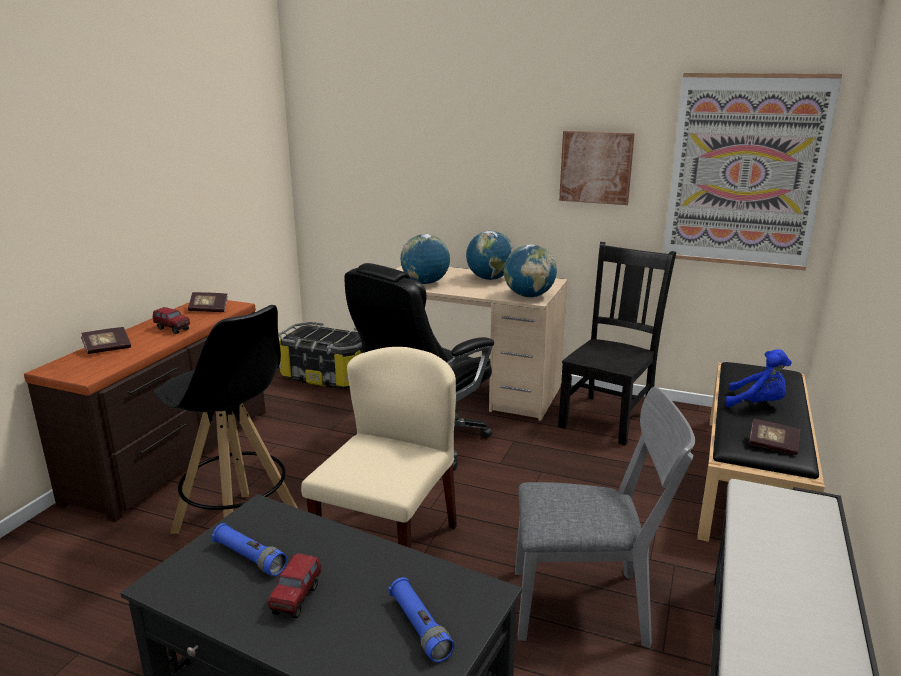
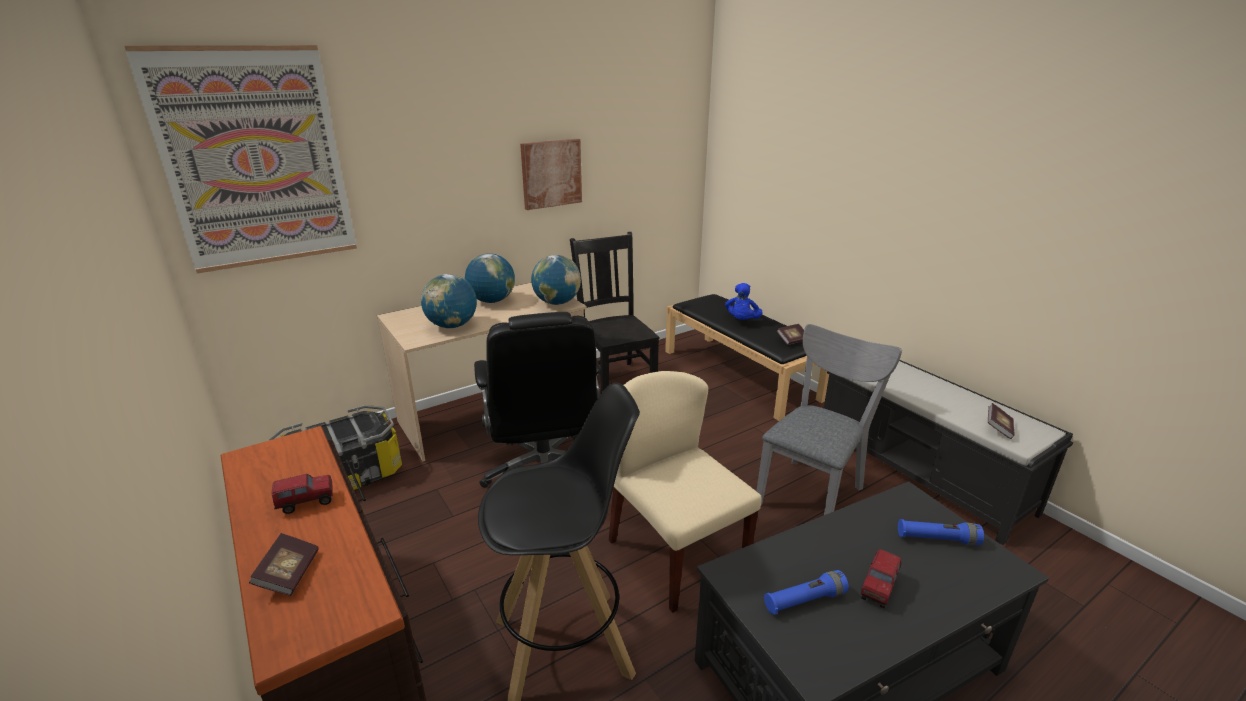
camera: 55 degrees left, 5 degrees up
(209, 310) = (284, 460): book -> book (998, 428)
(297, 599) = (878, 589): toy truck -> toy truck turned 75 degrees clockwise
(745, 172) = (653, 159): picture -> picture (255, 159)
(757, 404) = (742, 321): blue plush toy -> blue plush toy turned 135 degrees clockwise

